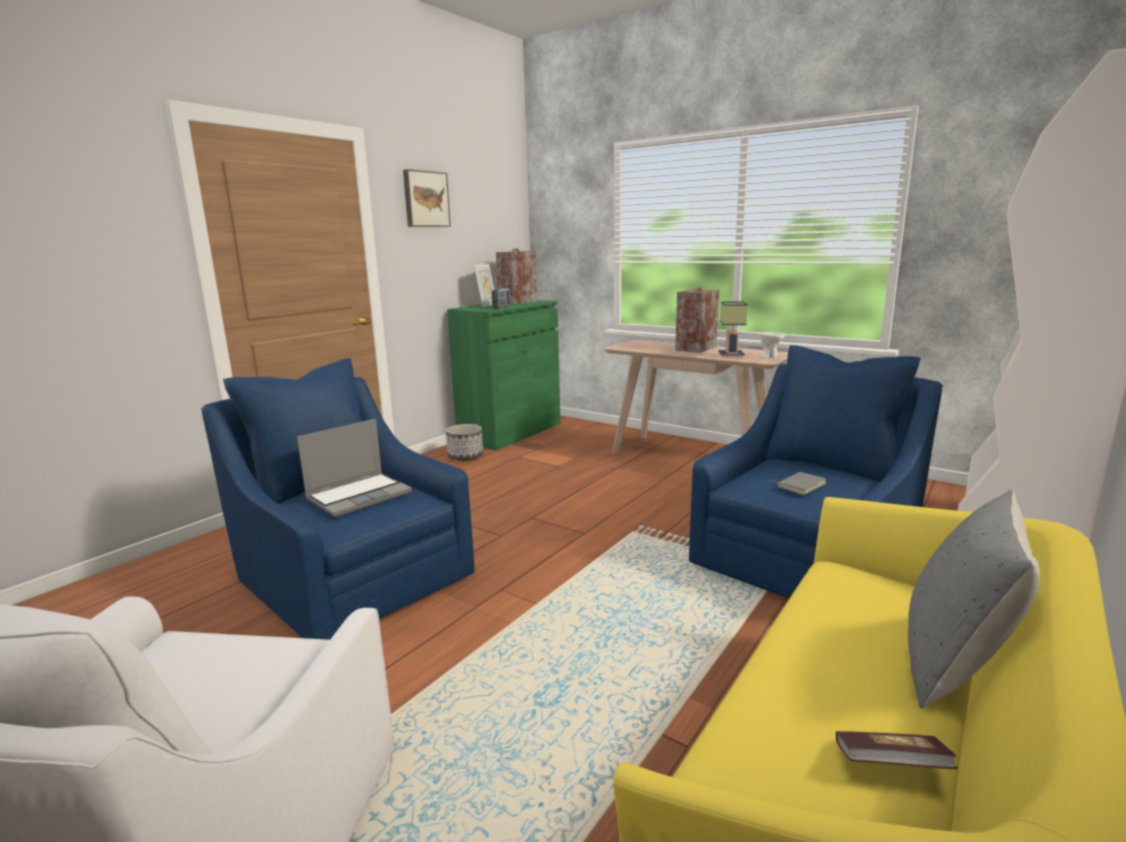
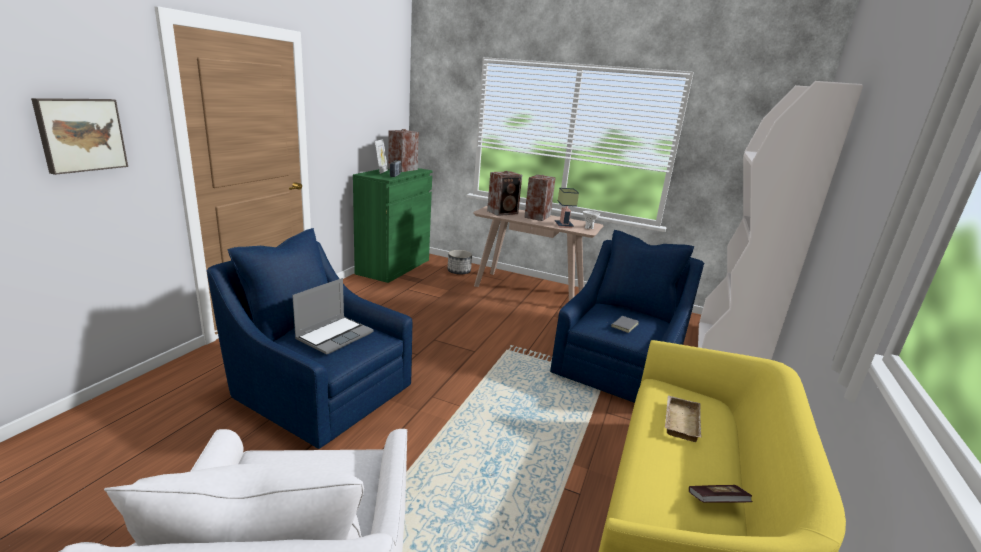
camera: 15 degrees left, 5 degrees up
(425, 199) = (341, 88): picture -> picture (81, 134)
(465, 456) = (366, 288): planter -> planter (458, 271)
(647, 346) = (503, 212): none -> speaker
(856, 624) = (679, 421): none -> beige tray
(955, 665) = (733, 442): grey pillow -> none

